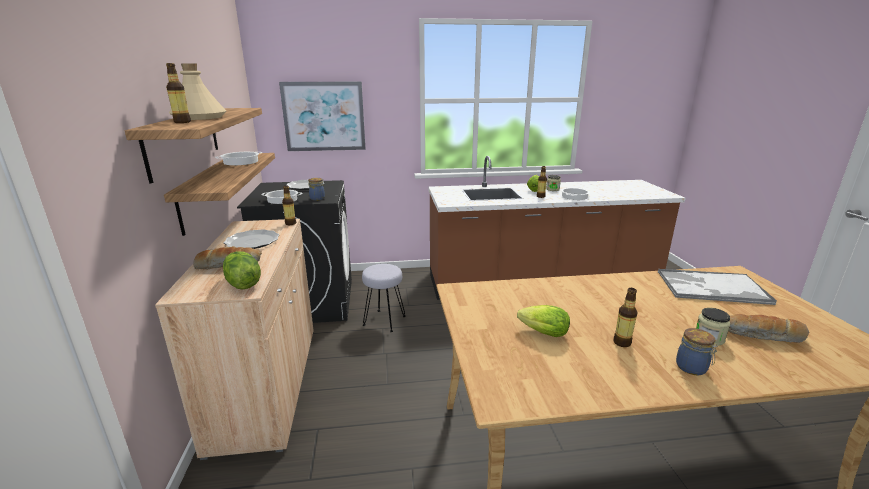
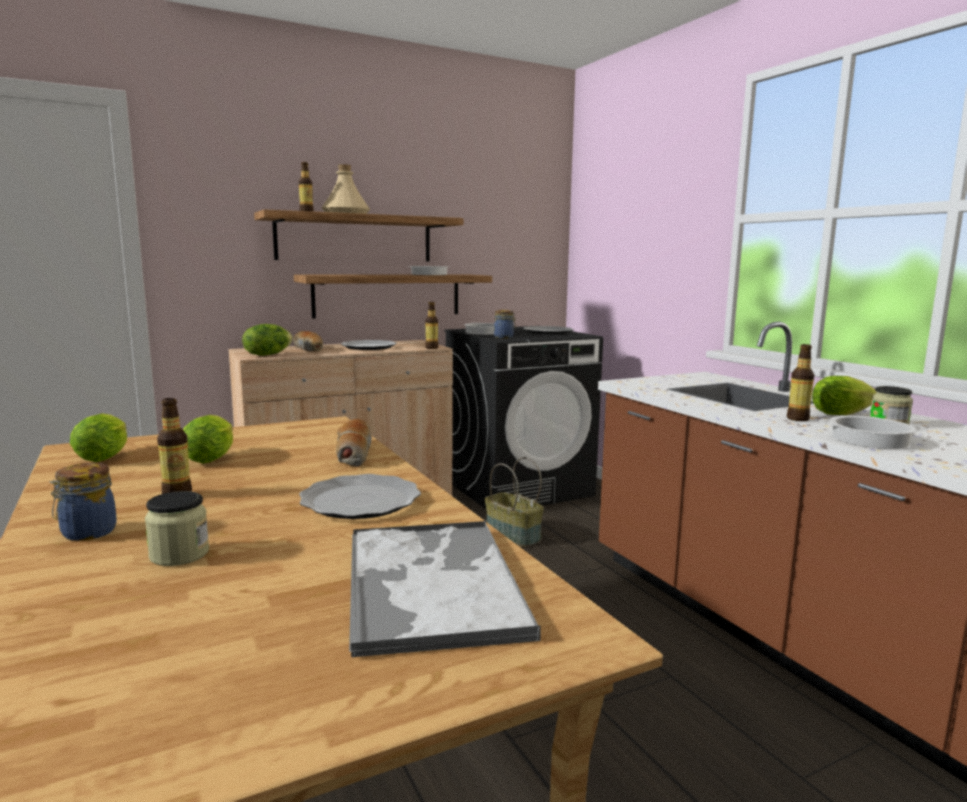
camera: 70 degrees right, 10 degrees down
(324, 116) = (623, 247): picture -> none
(384, 321) = (512, 535): grey stool -> basket
(529, 379) = (106, 456): none -> lettuce
(625, 292) = (360, 501): none -> plate
(762, 336) = (178, 609): bread -> bread (353, 453)

